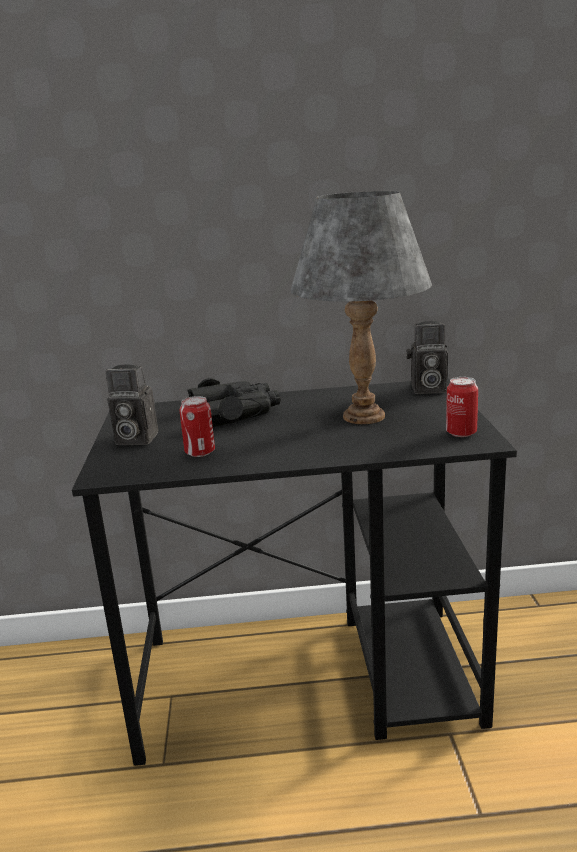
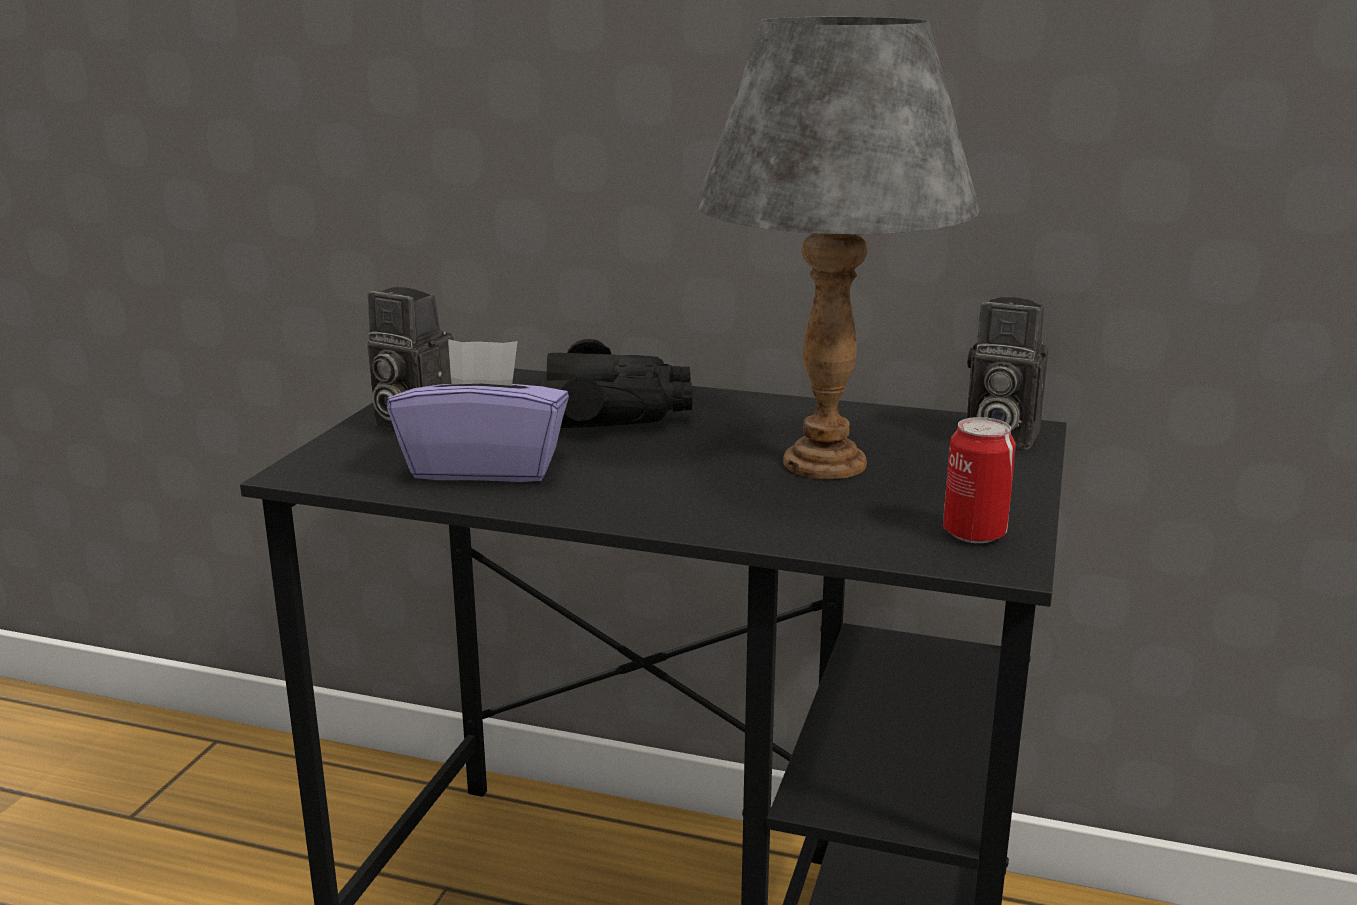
camera: 20 degrees right, 0 degrees up
(200, 452) = (485, 466): can -> purple tissue box

